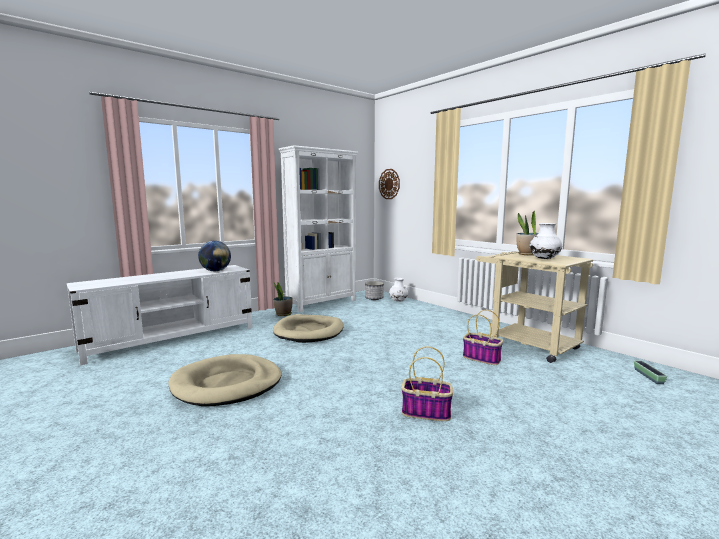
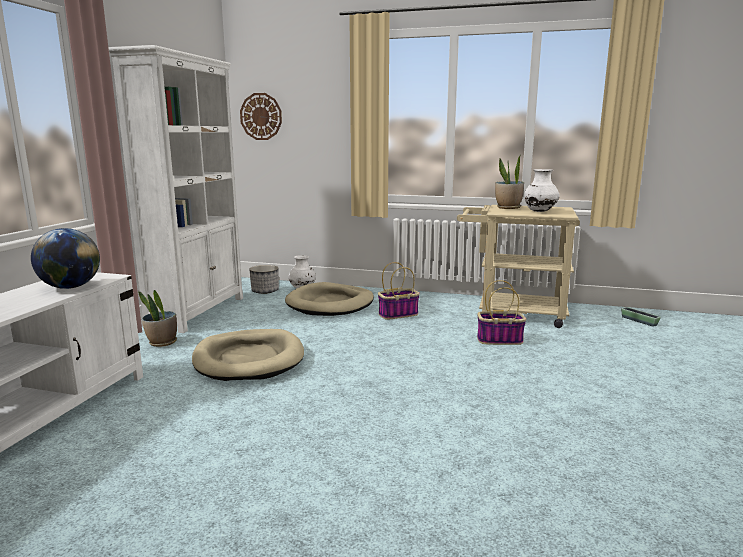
camera: 35 degrees left, 5 degrees up
(227, 384) = (255, 478): beige dog bed -> beige dog bed (330, 304)
(427, 412) = (546, 418): basket -> basket (398, 314)

